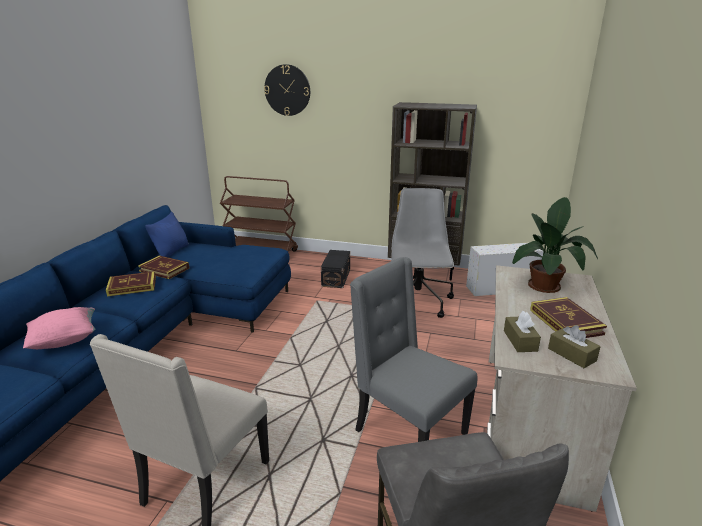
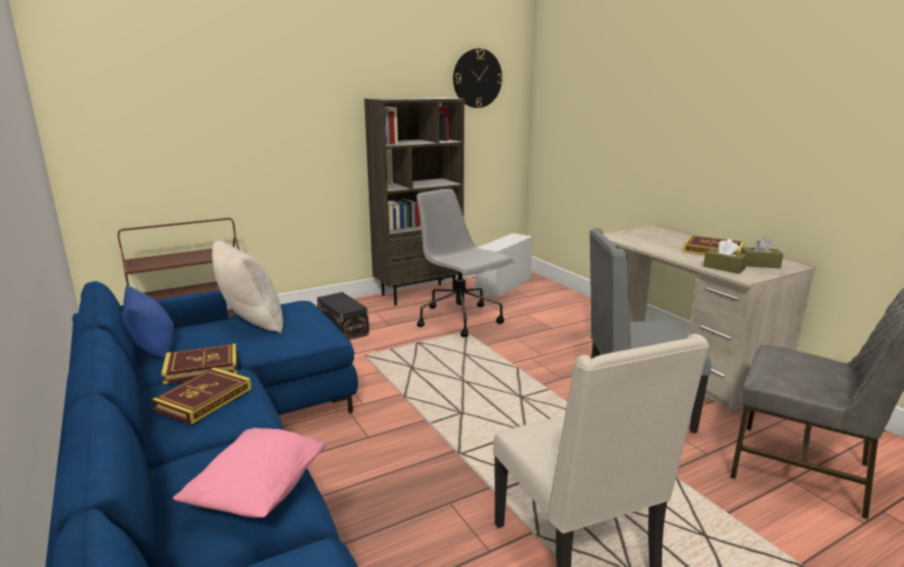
camera: 45 degrees left, 5 degrees down
(227, 253) = (251, 323): none -> beige pillow
(287, 90) = (207, 89): wall clock -> wall clock (477, 78)
(546, 285) = (651, 236): potted plant -> none

